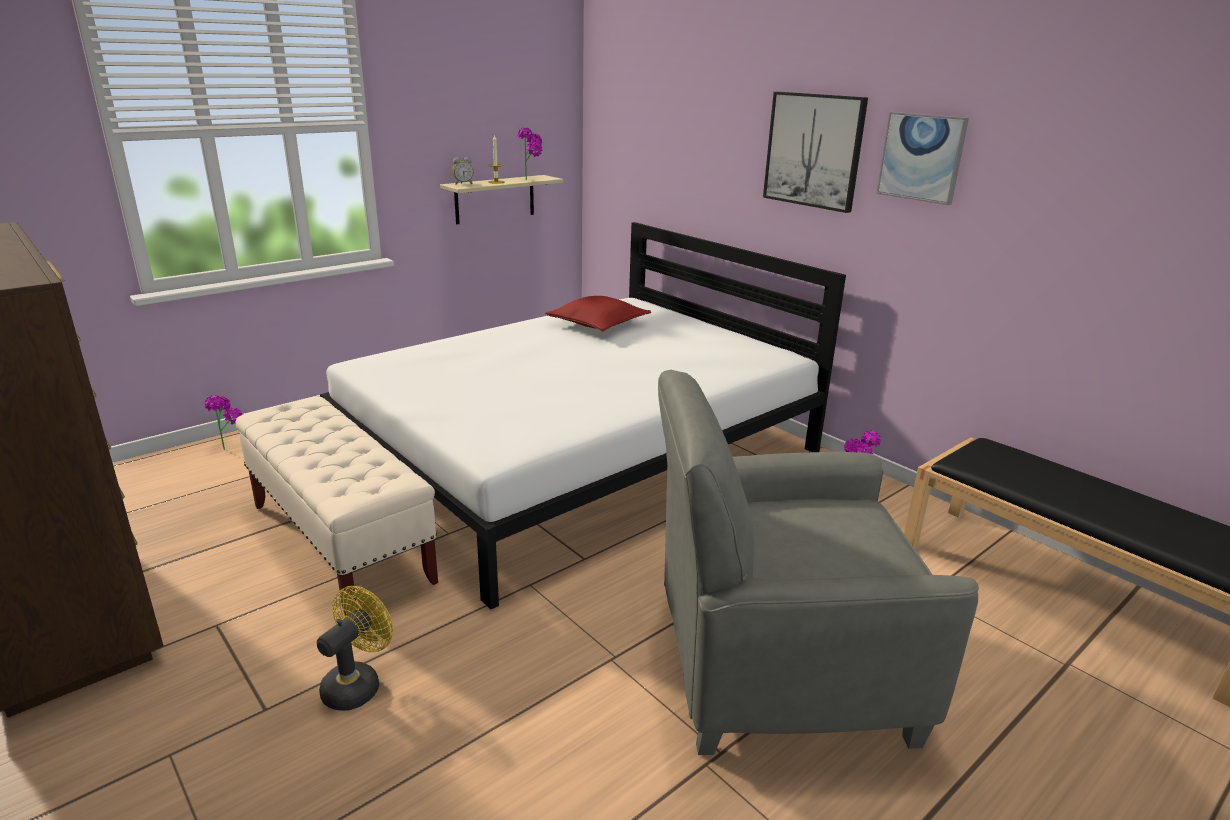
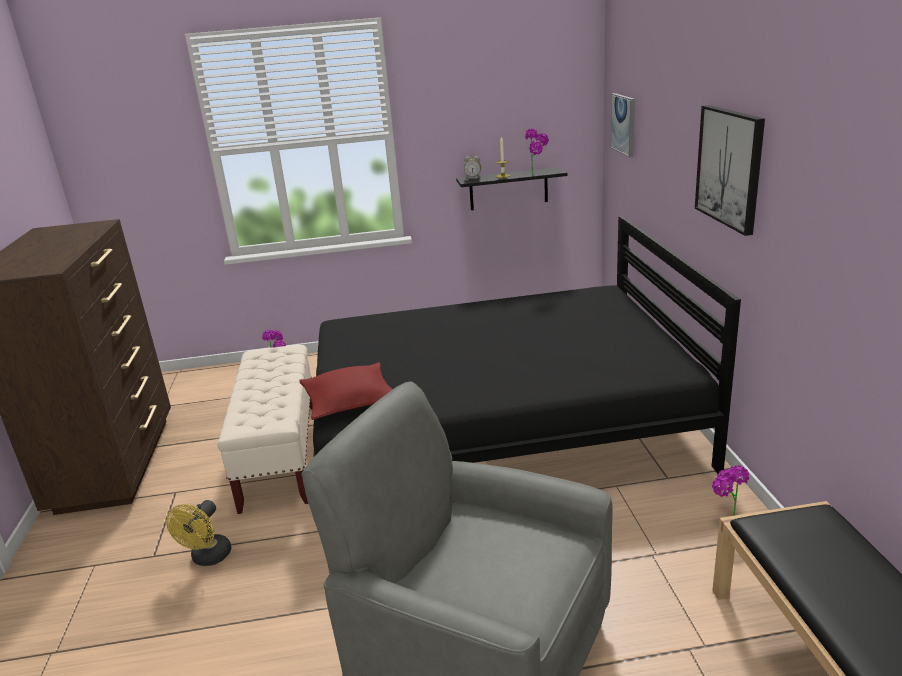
camera: 35 degrees right, 0 degrees up
(357, 684) = (208, 558): yellow fan -> yellow fan turned 135 degrees clockwise
(495, 199) = (508, 189): beige shelf -> black shelf
(581, 455) = (499, 425): white bed -> black bed
(598, 324) = (549, 311): red pillow -> red pillow (350, 401)
(921, 157) = (800, 187): picture -> picture (624, 124)

